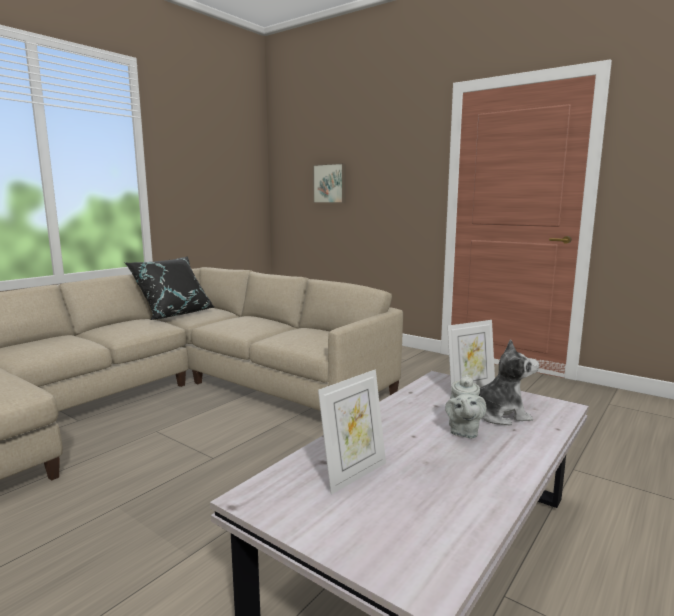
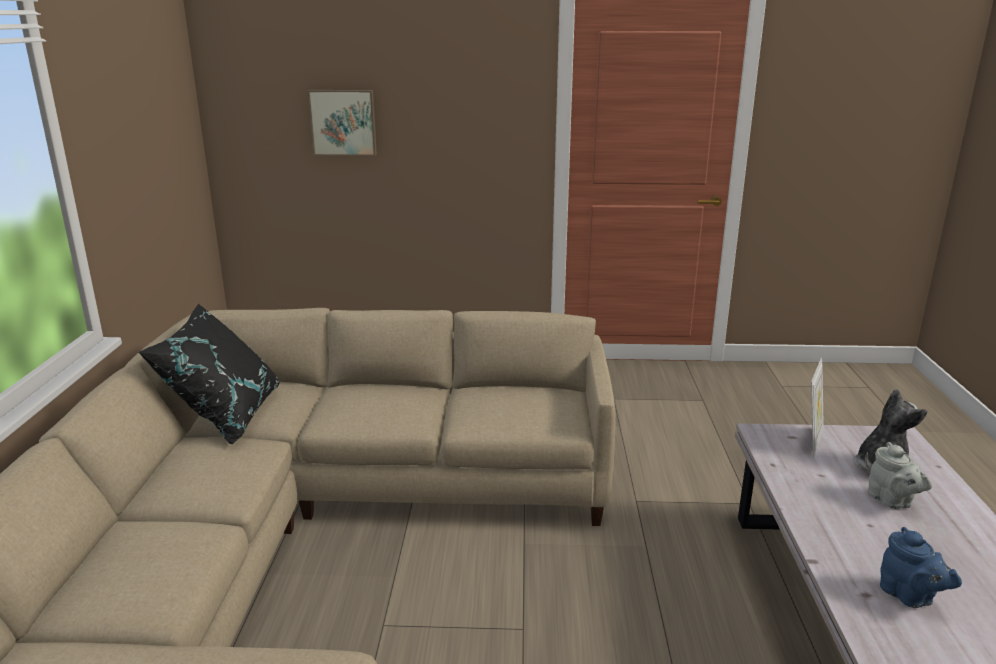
camera: 35 degrees left, 10 degrees up
(353, 474) = (909, 596): picture frame -> blue teapot

